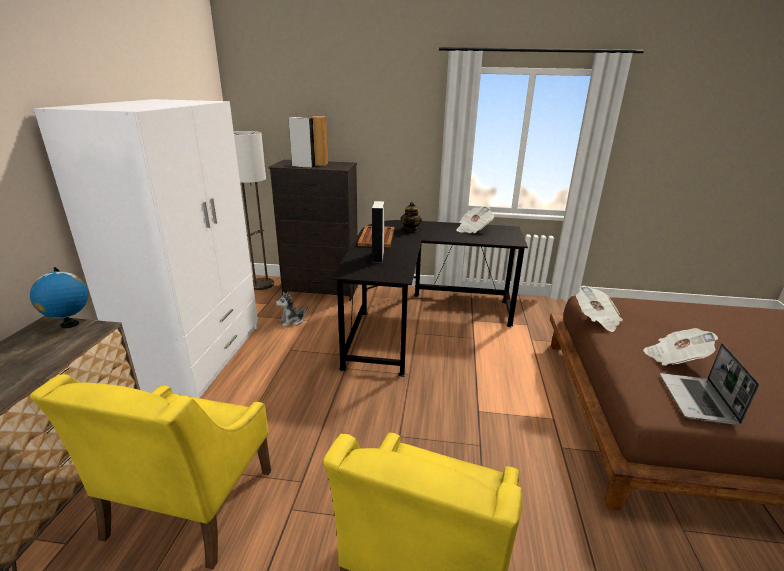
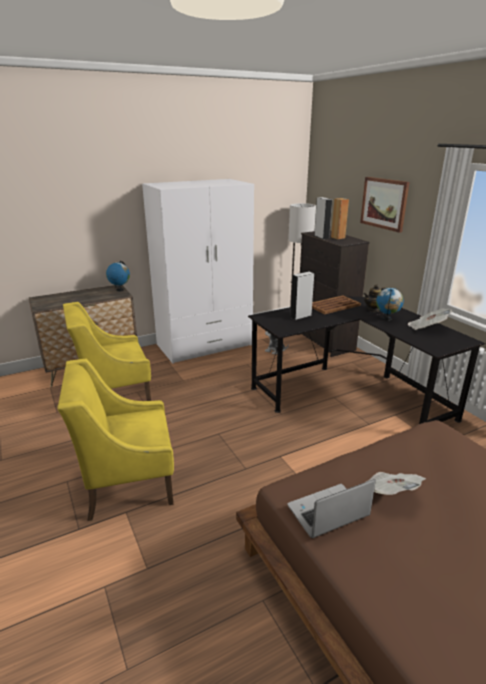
camera: 55 degrees right, 0 degrees up
(365, 117) = (384, 203): none -> picture
(437, 233) = (387, 319): none -> globe
(596, 319) = (398, 438): newspaper -> none

